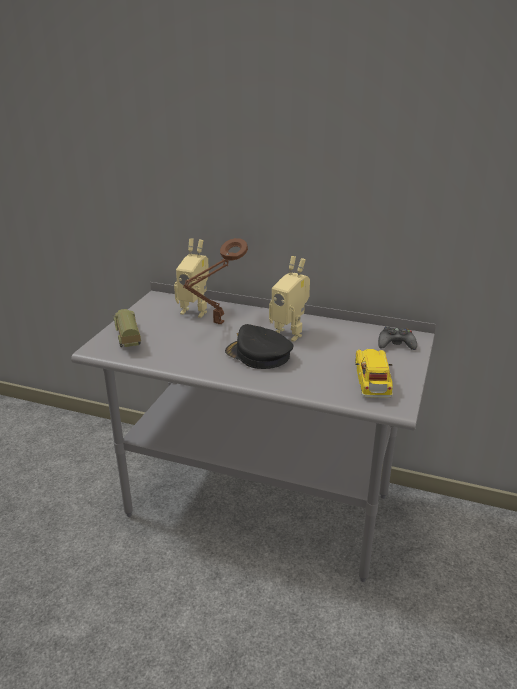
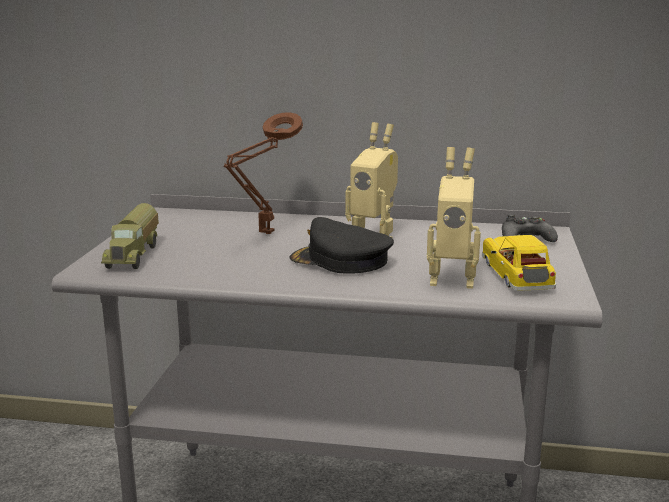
camera: 10 degrees left, 10 degrees down
(127, 338) = (135, 255): toy truck -> toy truck turned 150 degrees counterclockwise
(195, 311) = (226, 223): toy robot -> toy robot (452, 279)

